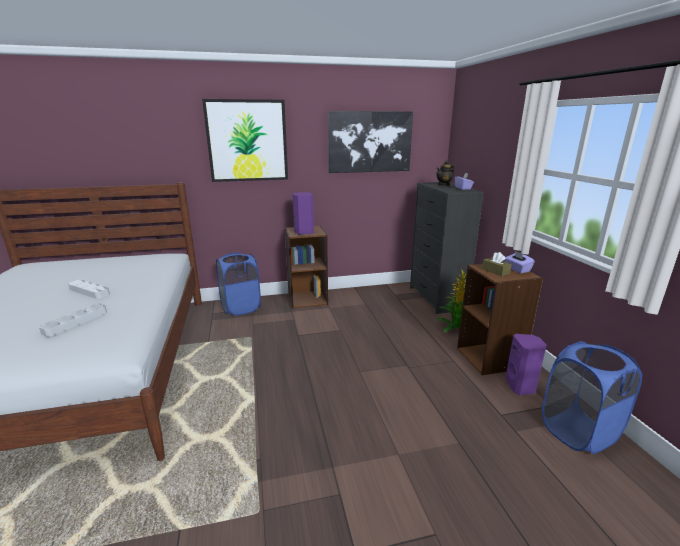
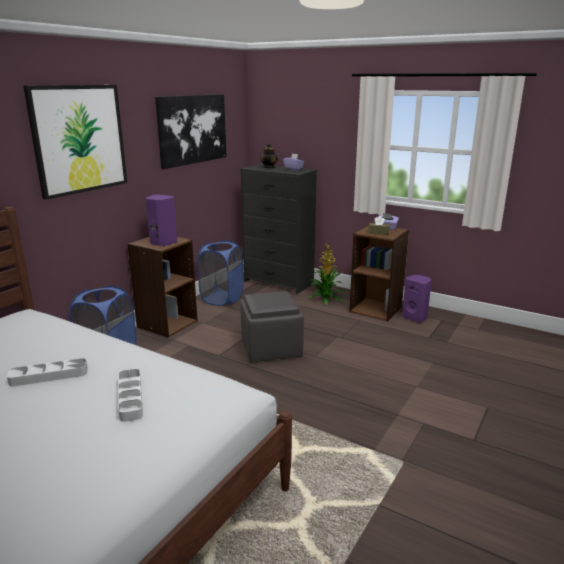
camera: 45 degrees left, 0 degrees up
(337, 348) = (270, 349): none -> grey ottoman
(578, 431) = (469, 327): blue laundry basket -> blue laundry basket (222, 298)

